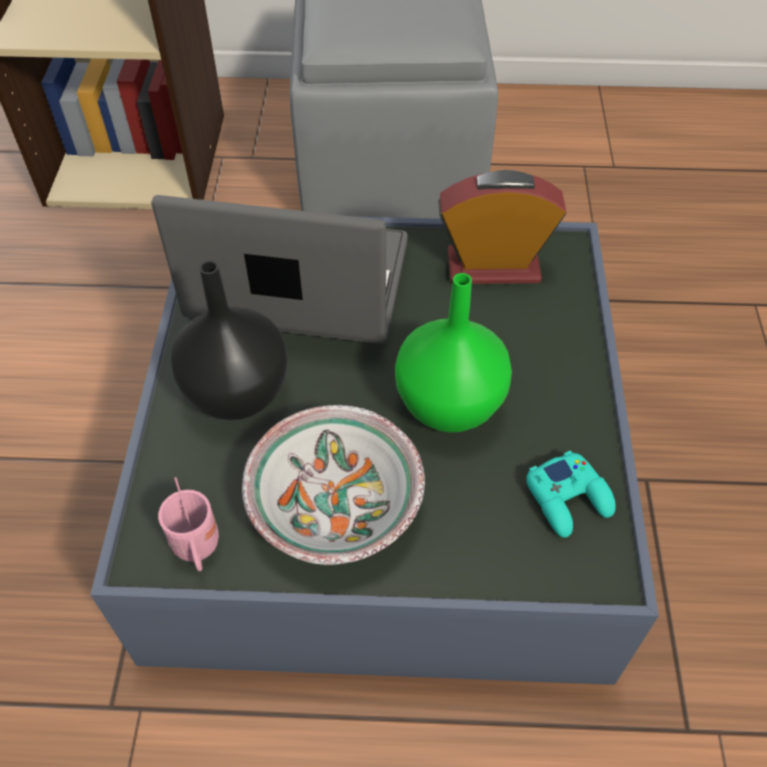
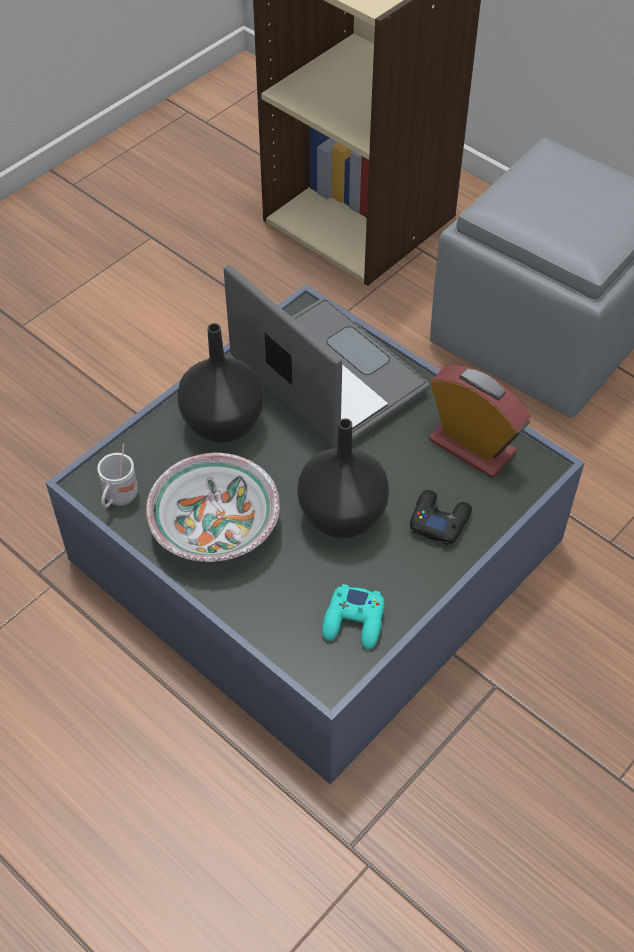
camera: 40 degrees right, 0 degrees up
(197, 550) = (118, 499): pink mug -> white mug
(449, 407) = (341, 517): green vase -> black vase
(537, 349) = (439, 520): none -> black game controller

